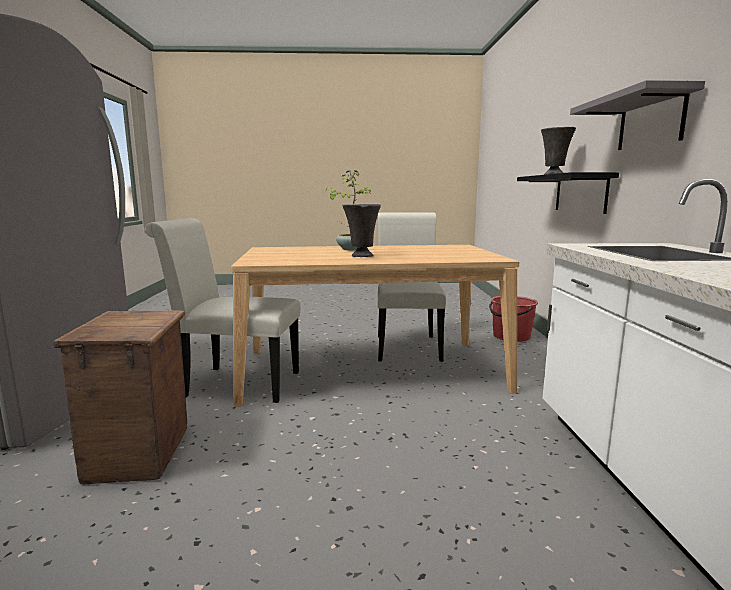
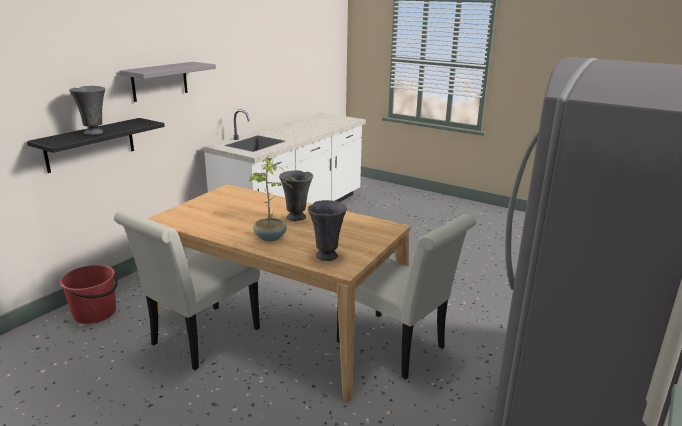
camera: 145 degrees left, 10 degrees up
(140, 453) = (472, 308): crate -> none
(287, 249) = (327, 255): none -> grey vase

